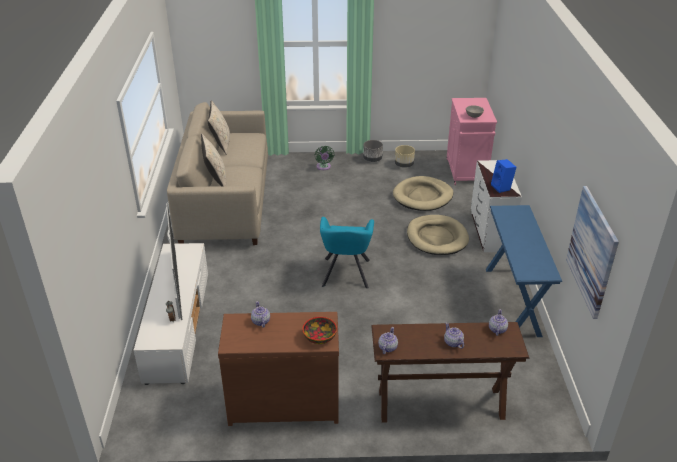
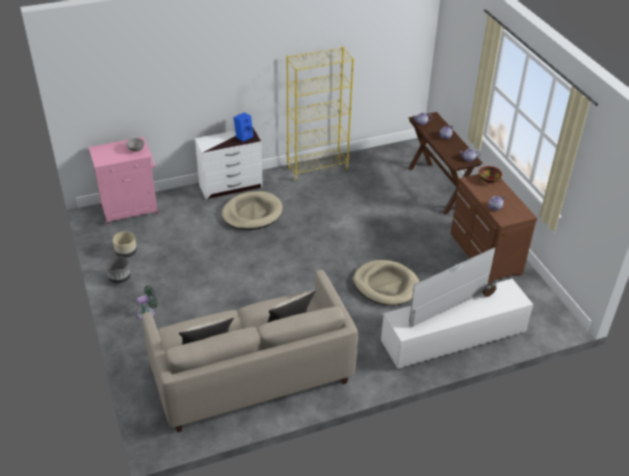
camera: 110 degrees left, 5 degrees up
(346, 274) = (330, 255): turquoise armchair -> none
(423, 196) = (186, 231): beige dog bed -> beige dog bed (386, 285)
(512, 301) = (317, 168): blue console table -> yellow bookcase
(592, 251) = (385, 56): picture -> none

